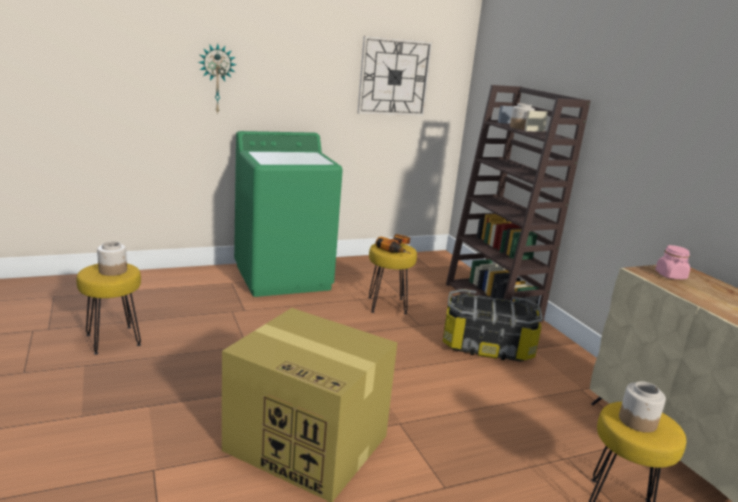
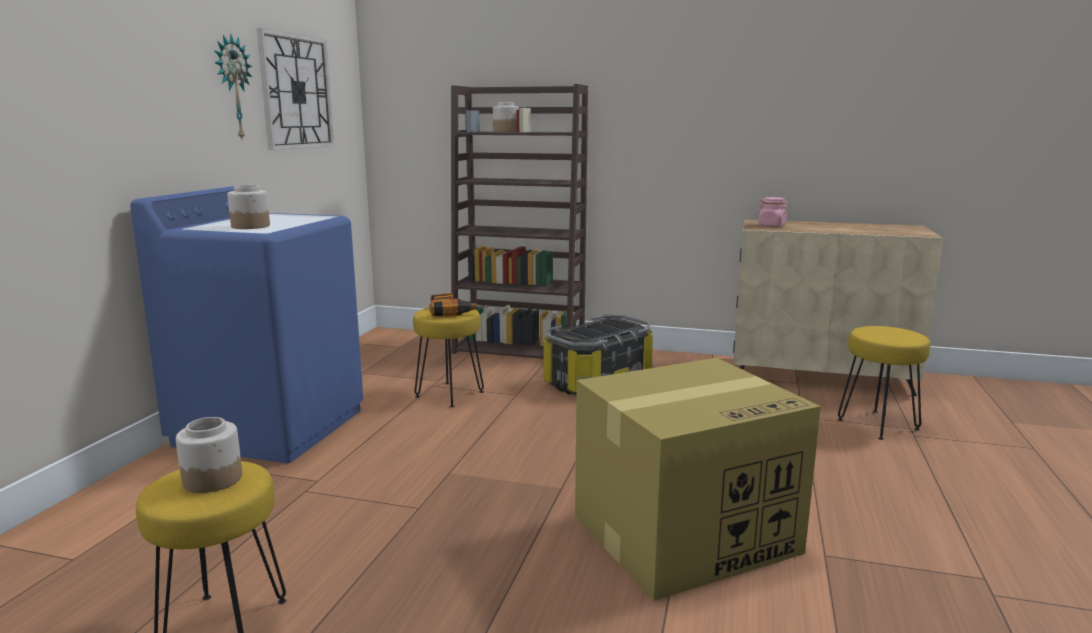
camera: 50 degrees left, 5 degrees down
(217, 79) = (77, 105): wall clock -> wall clock (232, 88)
(283, 277) = (271, 426): green washing machine -> blue washing machine
(638, 421) = (888, 334): jar -> jar (251, 226)

